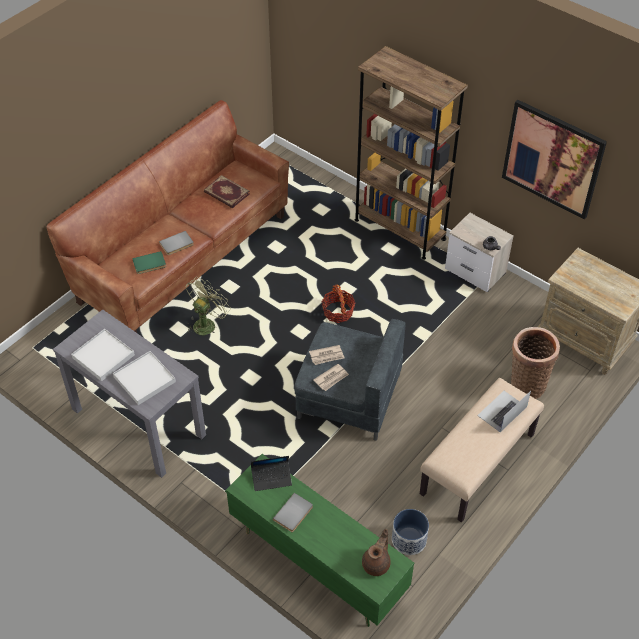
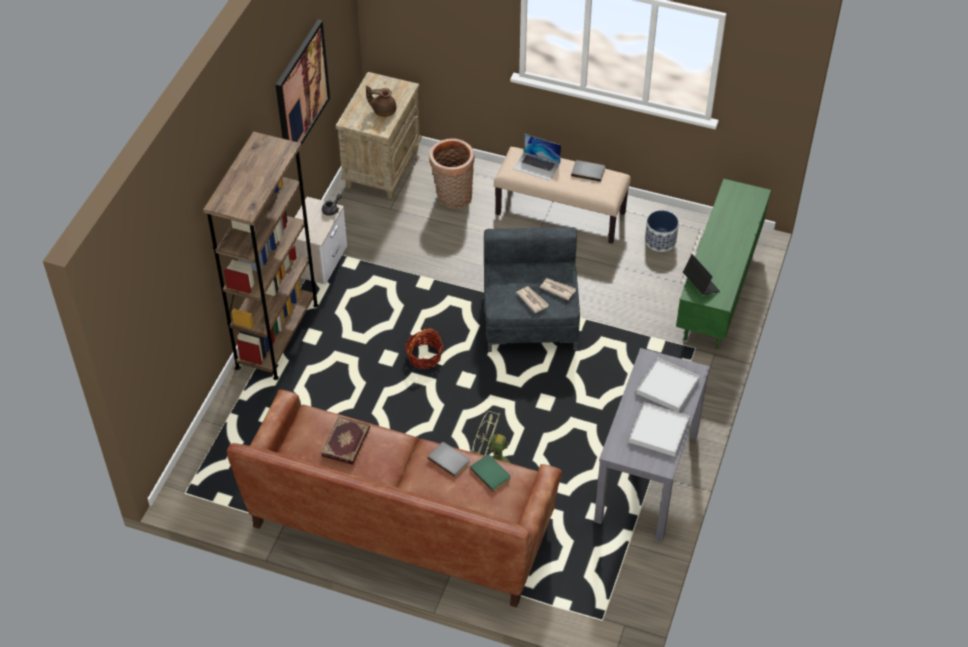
camera: 110 degrees left, 0 degrees up
(294, 514) = (725, 259): grey book -> grey book (588, 171)
(377, 563) = (738, 198): brown teapot -> brown teapot (383, 110)

